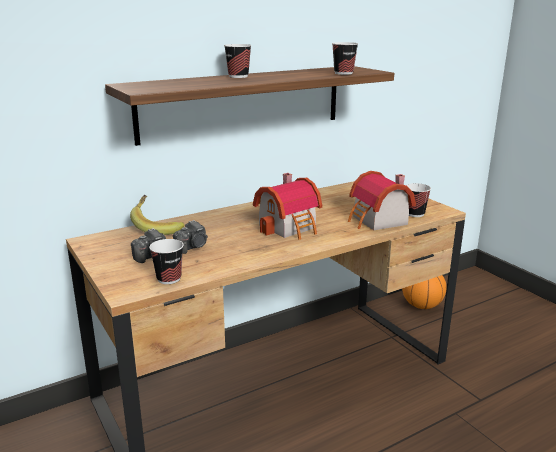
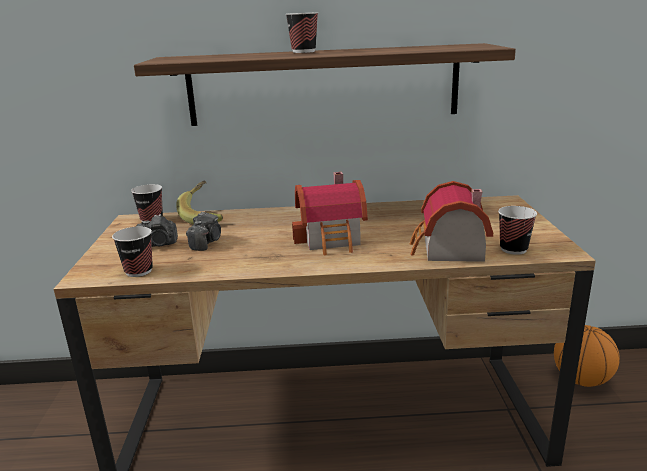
camera: 30 degrees right, 0 degrees up
(192, 247) = (206, 243): camera -> camera turned 60 degrees counterclockwise
(343, 73) = (439, 49): cup -> cup (151, 220)

